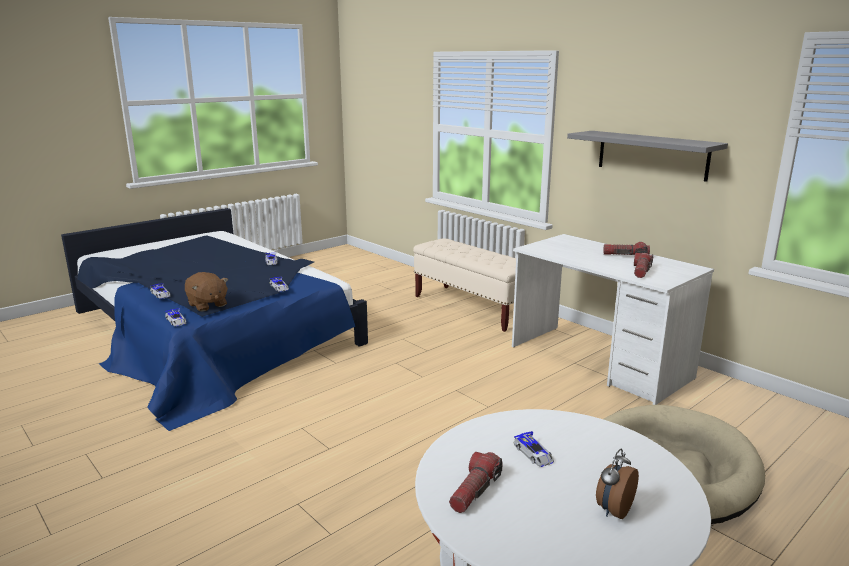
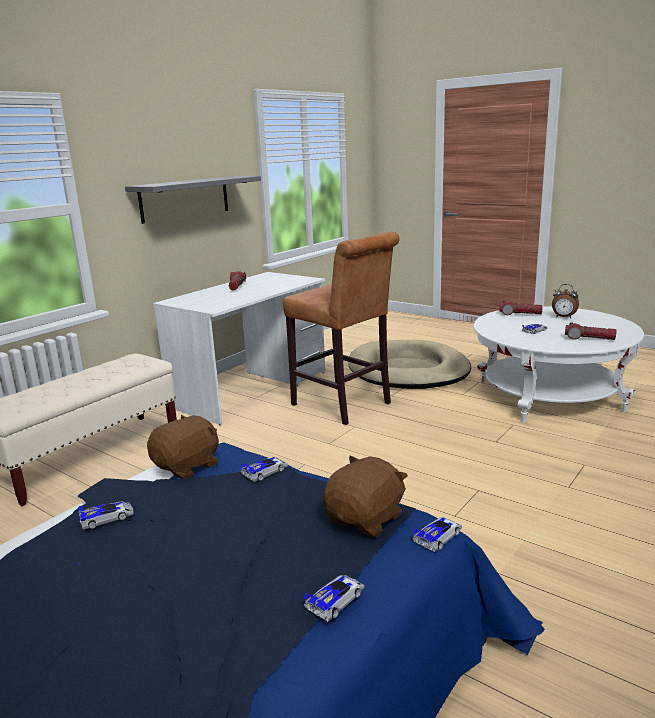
camera: 100 degrees left, 0 degrees up
(312, 277) = (188, 466): none -> brown plush toy
(544, 407) = (344, 406): none -> brown stool
(641, 271) = (282, 283): flashlight -> flashlight (520, 314)

